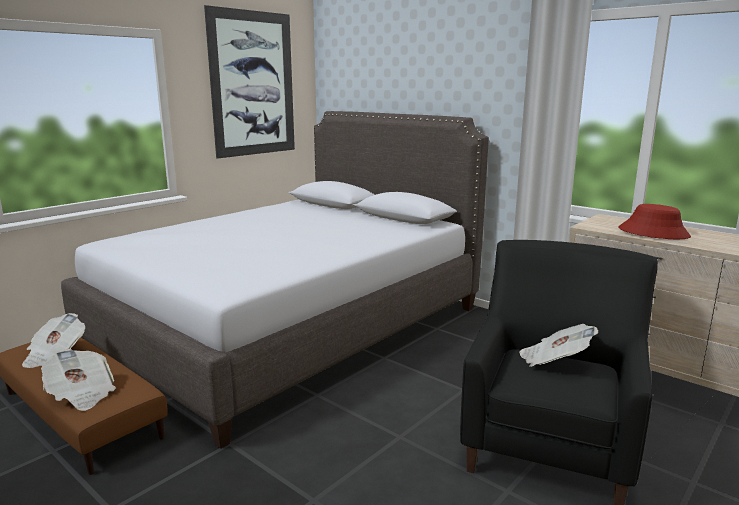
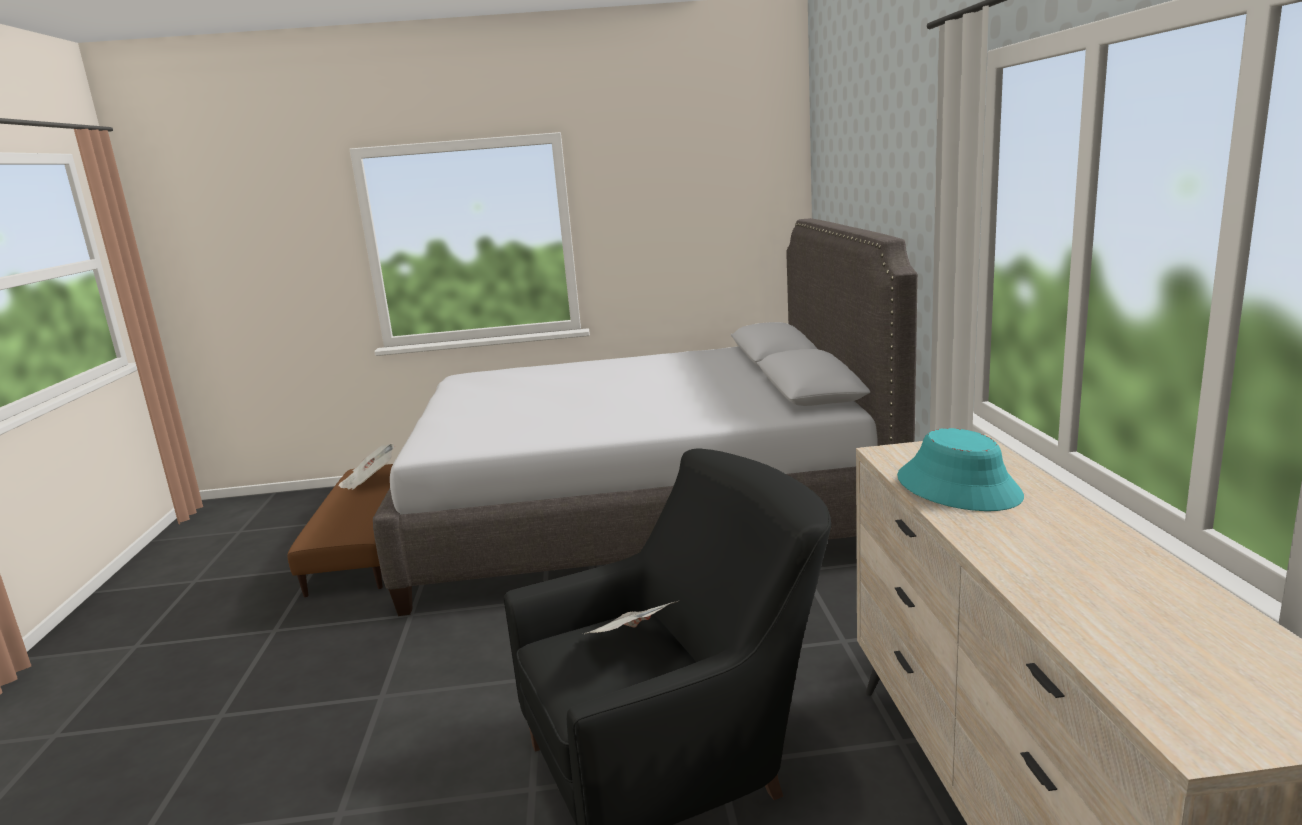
camera: 45 degrees right, 0 degrees up
(81, 394) = (329, 522): newspaper -> none
(253, 84) = (695, 186): picture -> none
(653, 233) = (958, 487): red hat -> turquoise hat

